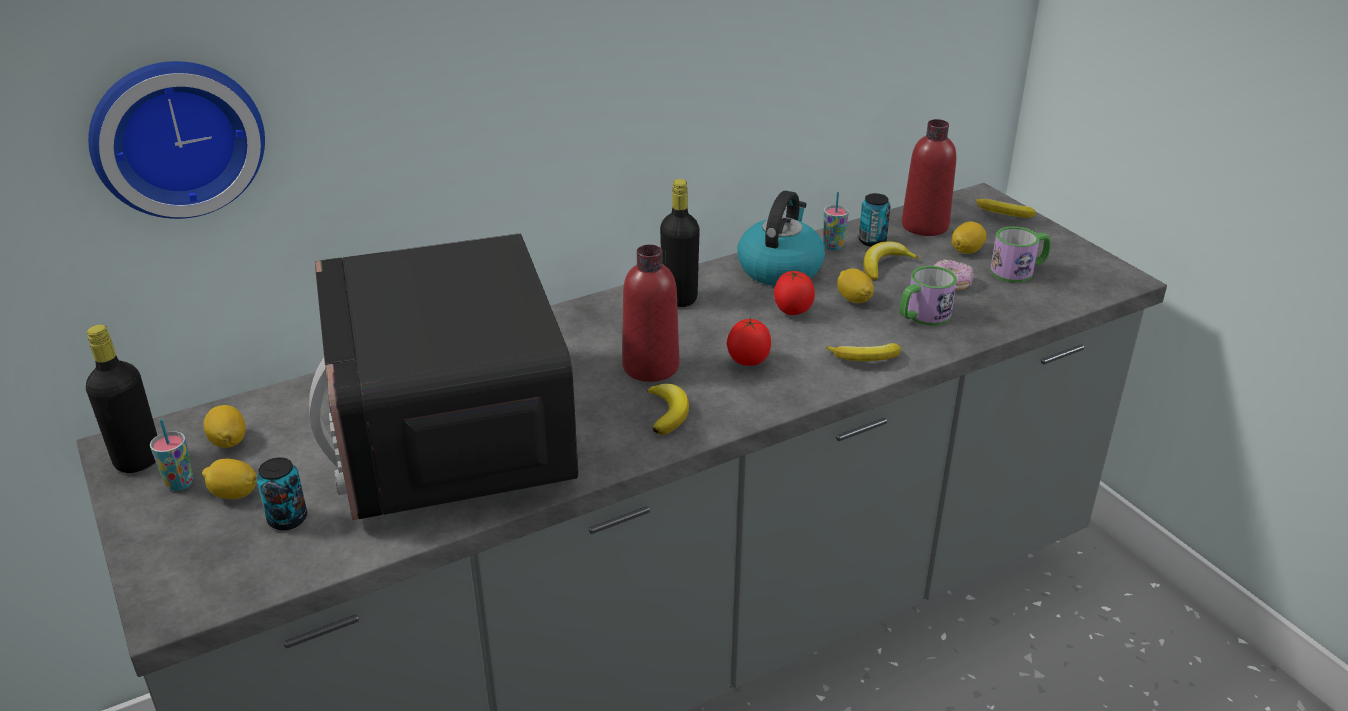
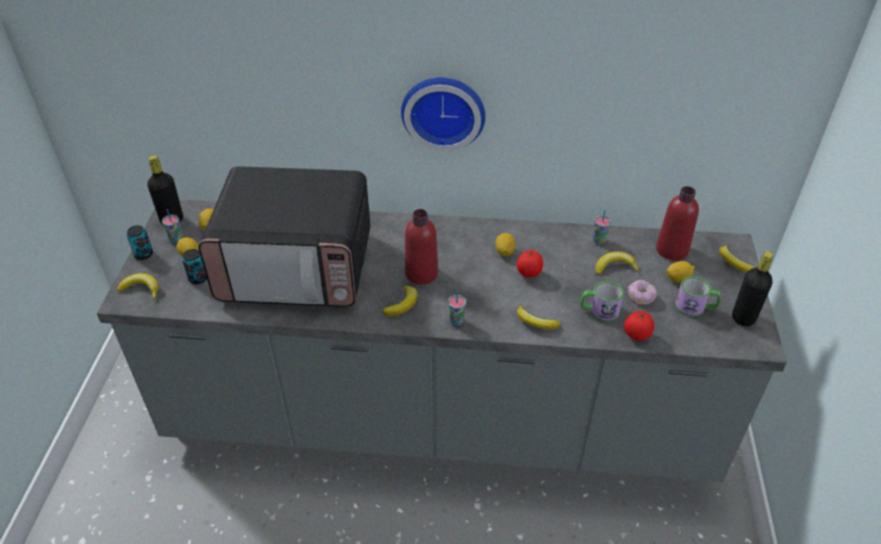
camera: 35 degrees right, 10 degrees up
(176, 136) = (212, 74): wall clock -> wall clock (443, 110)
(190, 580) = (142, 289): none -> banana
(451, 434) = (297, 267): microwave -> microwave turned 105 degrees counterclockwise
(679, 298) = (477, 238): black bottle -> black bottle (743, 318)
(747, 361) = (472, 293): tomato -> tomato (636, 335)
(765, 400) = (456, 321): none -> cup
(780, 268) = (552, 242): kettle -> none
(853, 299) = (571, 281): lemon -> lemon (504, 251)
(872, 241) = (626, 247): can -> can (143, 254)

